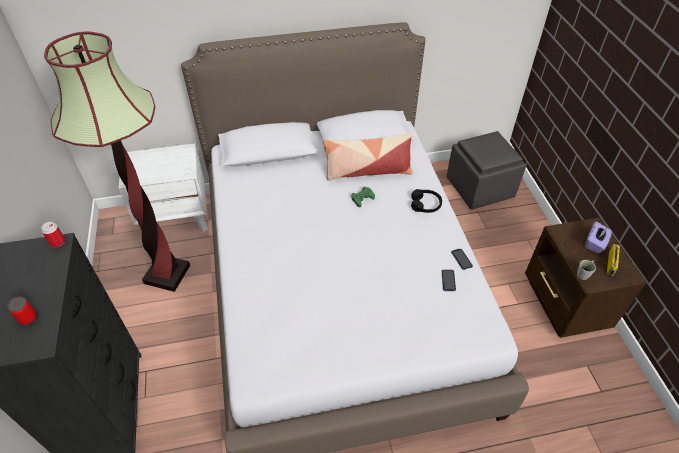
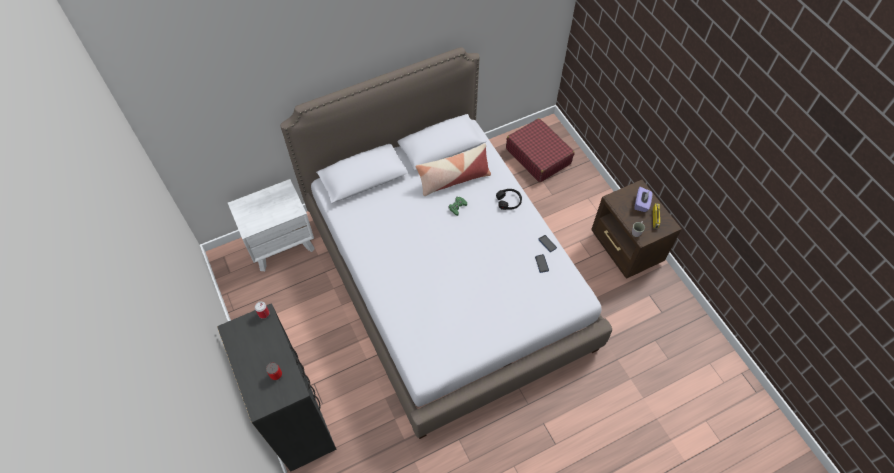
camera: 15 degrees left, 10 degrees up
(167, 274) = (296, 298): floor lamp -> none
(479, 187) = (538, 156): grey ottoman -> red suitcase

